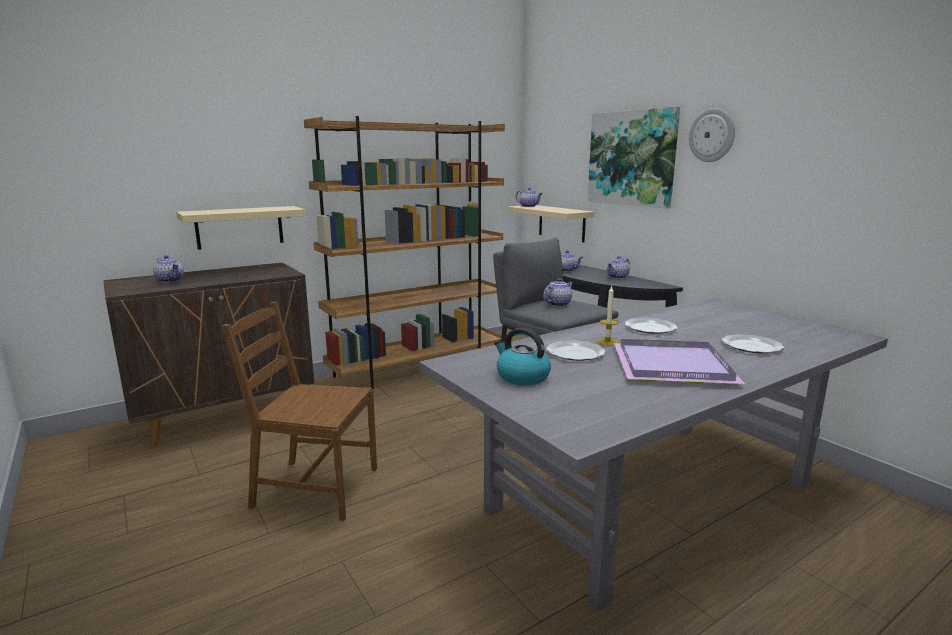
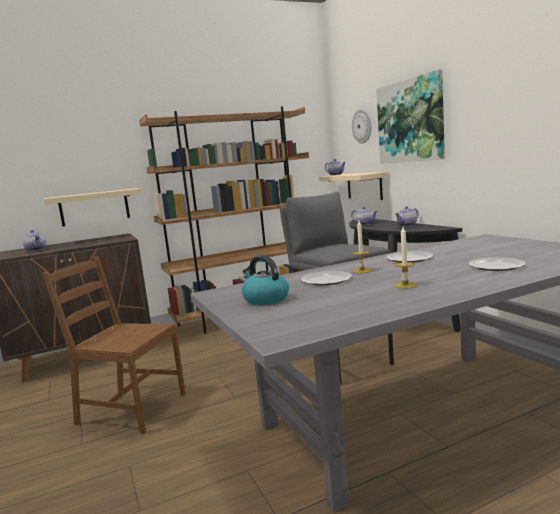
camera: 10 degrees right, 5 degrees down
(558, 304) = (336, 247): teapot -> none
(671, 367) = (405, 285): purple tray -> candle
(712, 135) = (470, 89): wall clock -> wall clock (362, 126)

